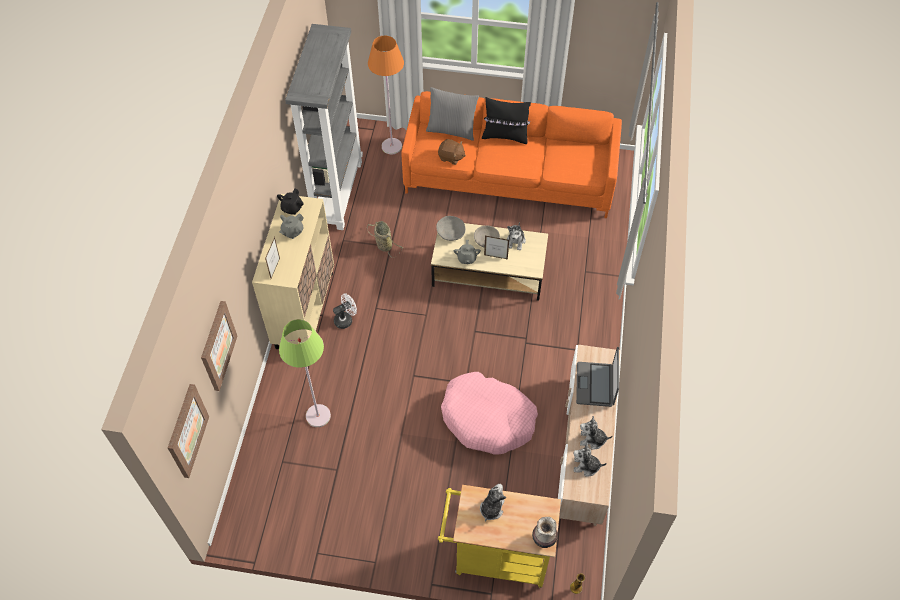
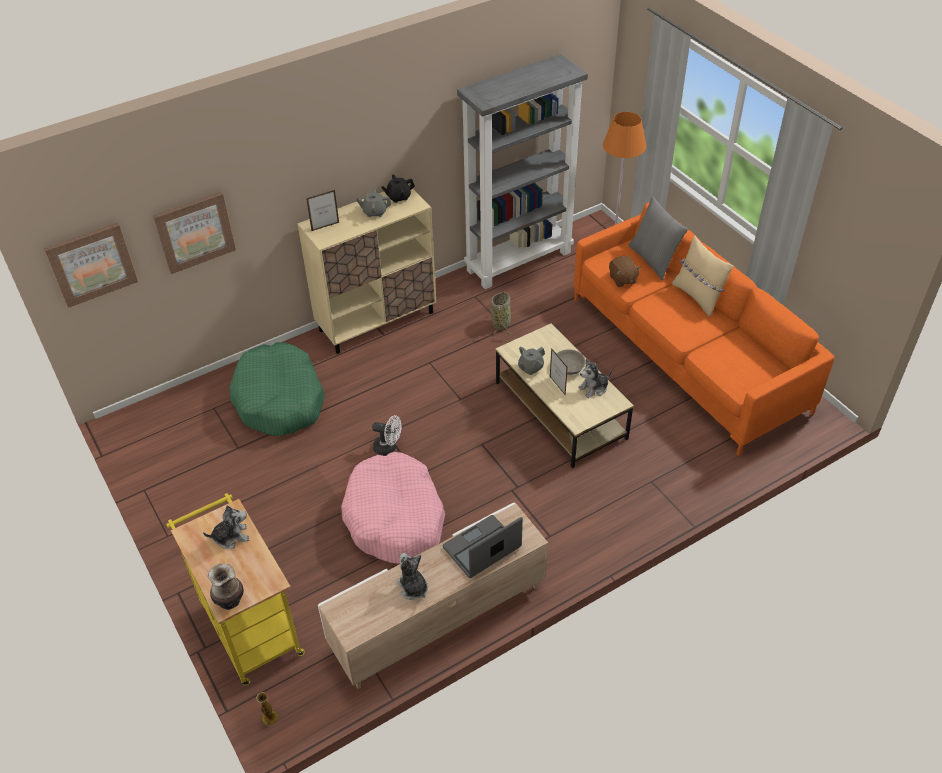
camera: 50 degrees right, 10 degrees down
(318, 416) = (280, 400): green floor lamp -> green dog bed
(346, 319) = (395, 352): white fan -> white fan (388, 448)
(450, 233) = (545, 339): grey bowl -> none
(505, 136) = (697, 297): black pillow -> beige pillow
(586, 466) = (375, 602): plush toy -> none

